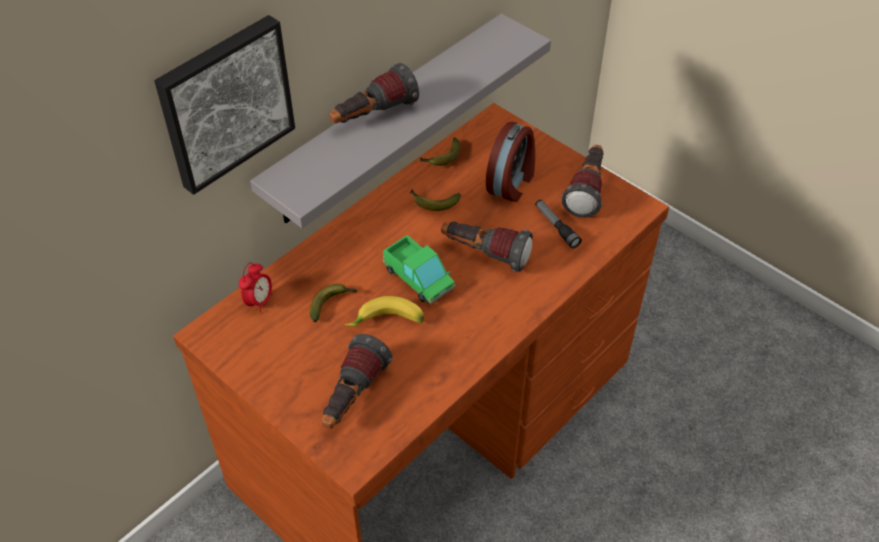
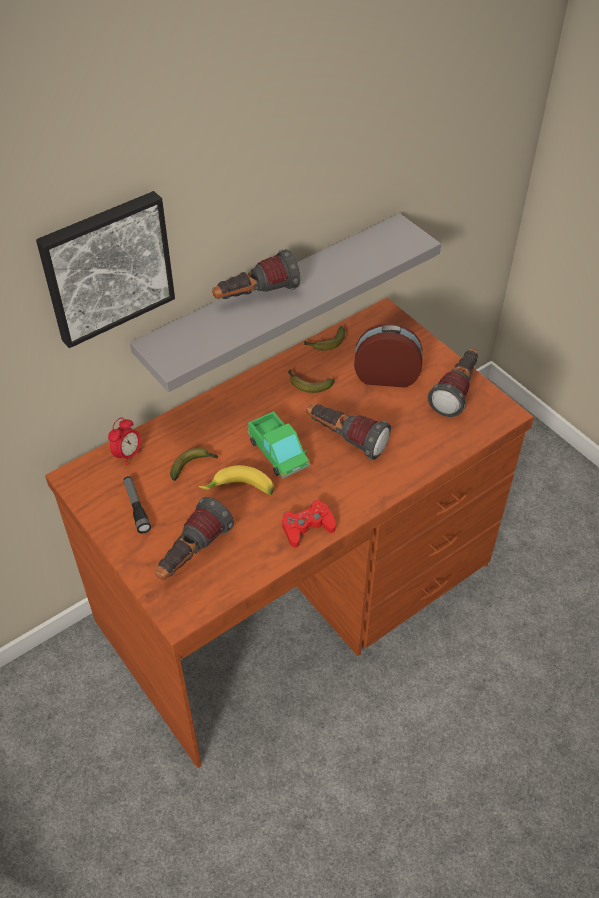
camera: 10 degrees right, 0 degrees up
(466, 351) = (307, 527): none -> red game controller
(512, 183) = (386, 375): alarm clock -> alarm clock turned 120 degrees counterclockwise
(556, 227) = (419, 422): flashlight -> flashlight (136, 507)

